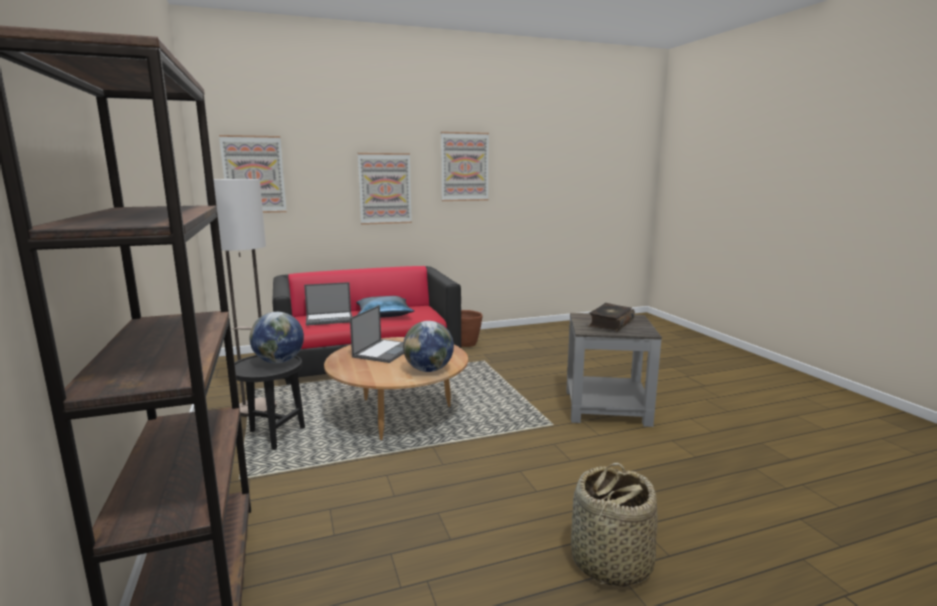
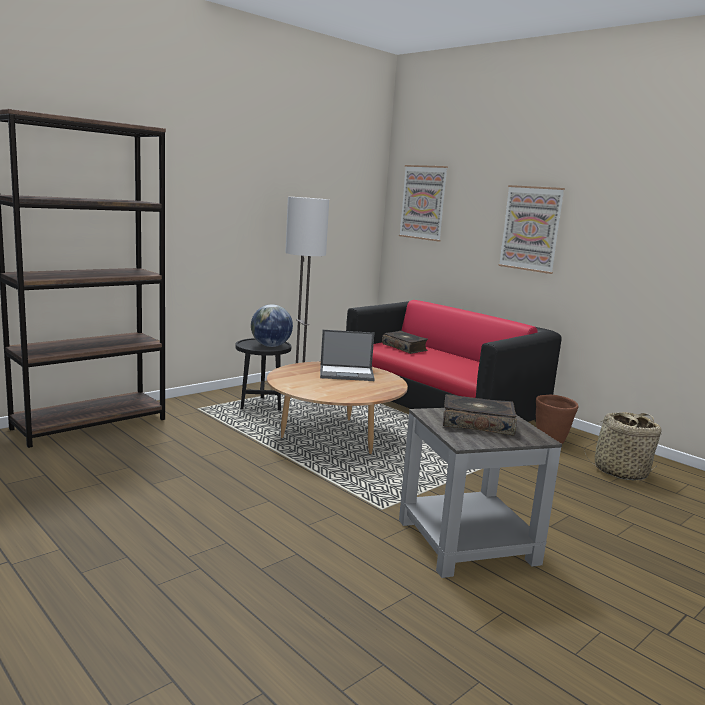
camera: 65 degrees right, 0 degrees up
(330, 319) = (404, 347): laptop -> book
(384, 314) = (447, 361): blue pillow -> none
(428, 370) = (316, 391): globe -> none
(464, 167) = (634, 210): picture -> none
(609, 562) = (138, 552): basket -> basket (620, 471)

